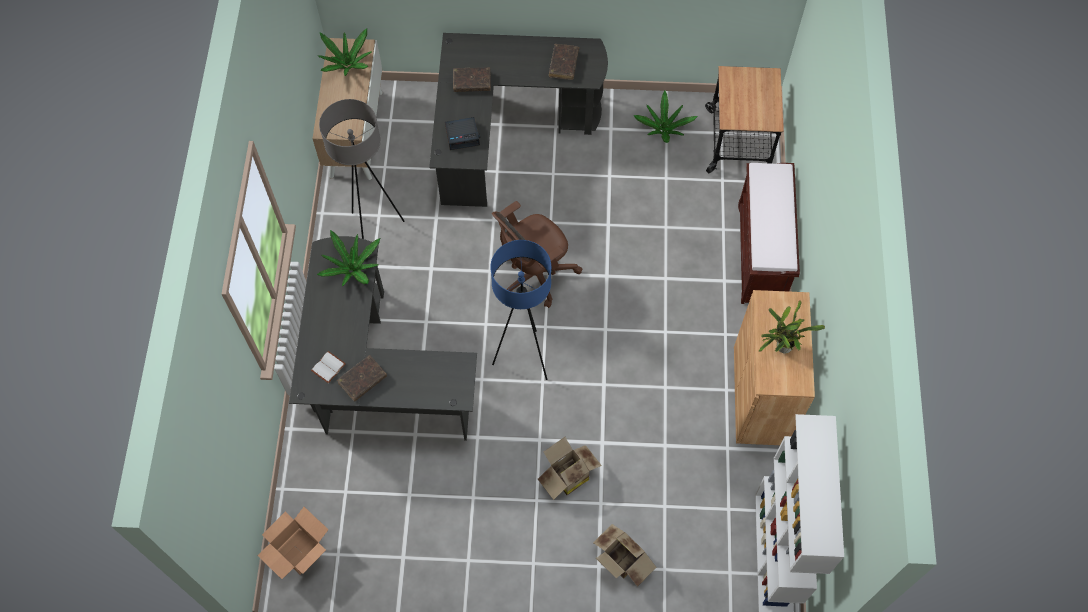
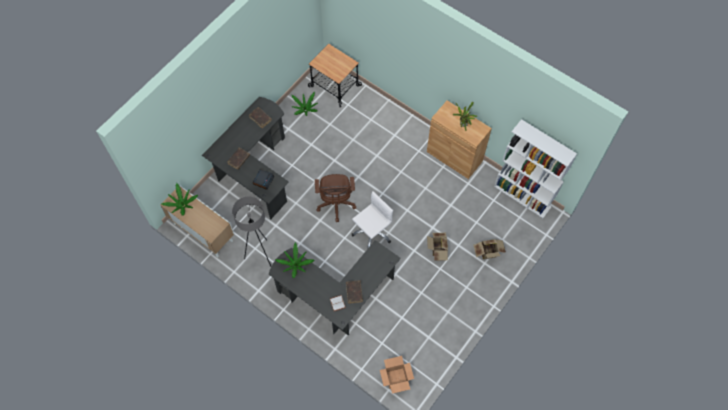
camera: 55 degrees left, 0 degrees up
(524, 358) = (372, 233): blue floor lamp -> white office chair
(761, 254) = (393, 114): brown bench -> none

